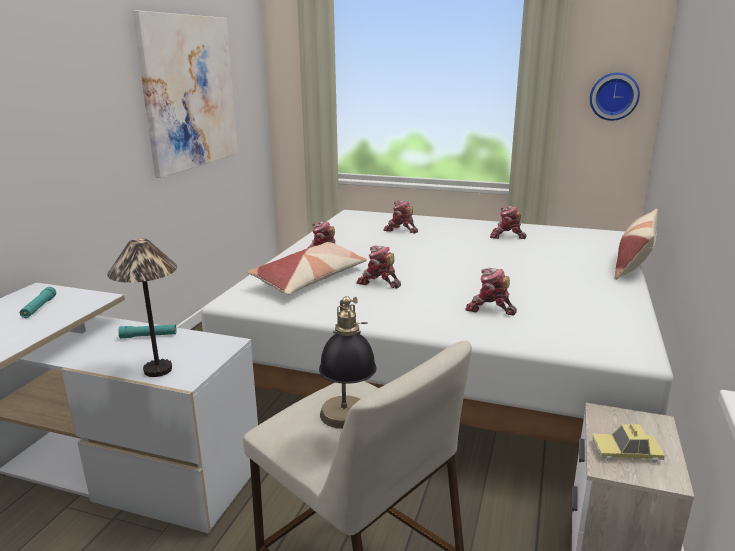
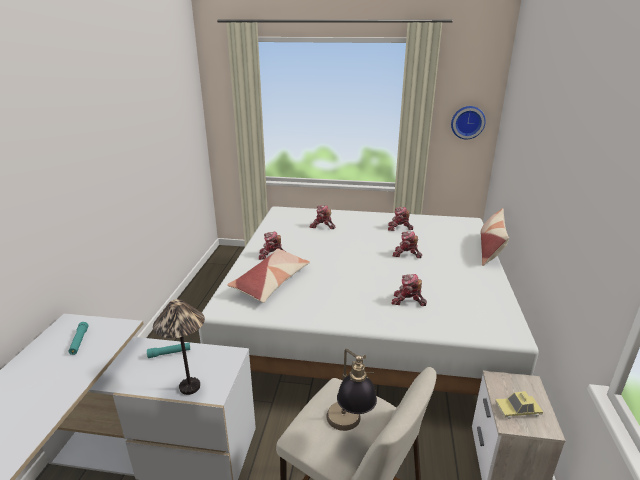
camera: 10 degrees left, 5 degrees up
(190, 92) = (154, 131): picture -> none
(379, 283) = (323, 282): toy robot -> toy robot (406, 254)

